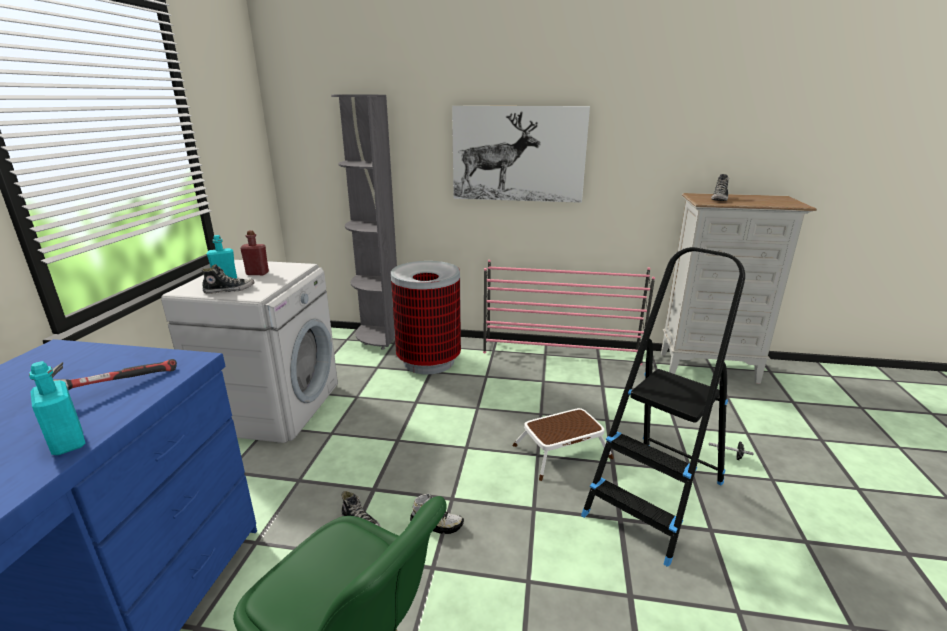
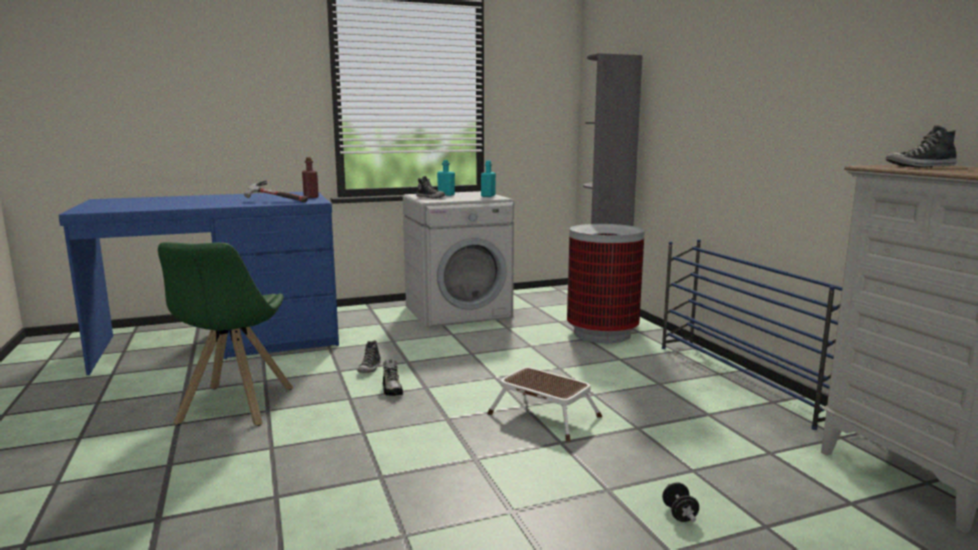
camera: 60 degrees right, 10 degrees down
(68, 442) = (228, 205): turquoise bottle -> turquoise bottle (488, 196)
(257, 273) = (467, 196): red bottle -> red bottle (311, 197)
(518, 154) = (736, 111): picture -> none
(561, 352) = (743, 380): pink shoe rack -> blue shoe rack
(654, 499) = (527, 472): black step ladder -> none

